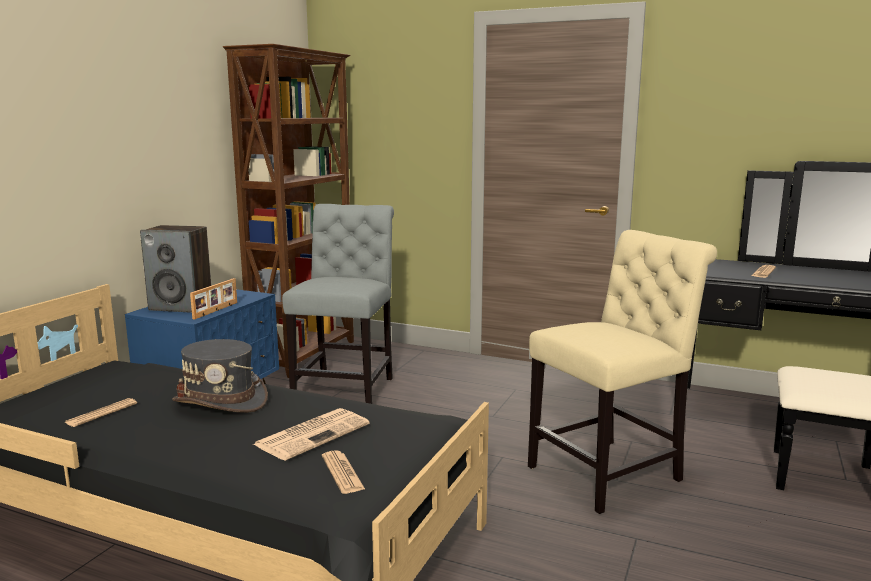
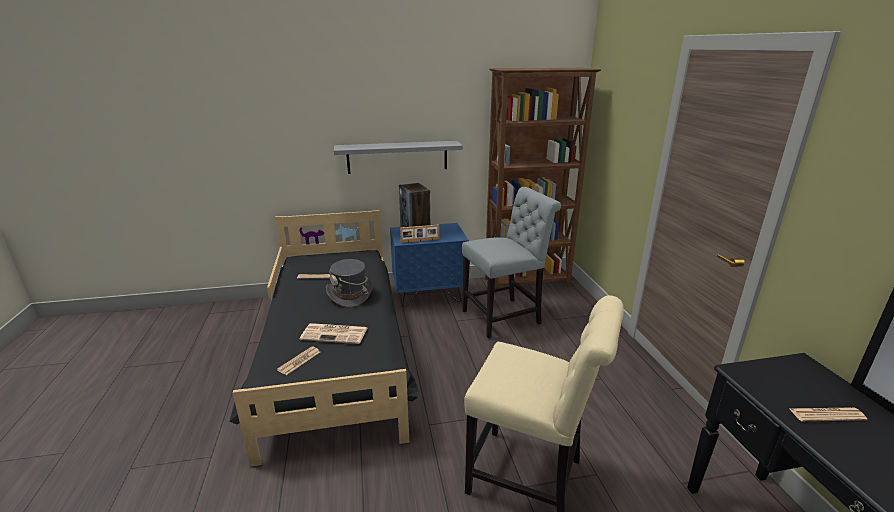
camera: 55 degrees right, 10 degrees up
(121, 185) = (397, 157): none -> grey shelf

